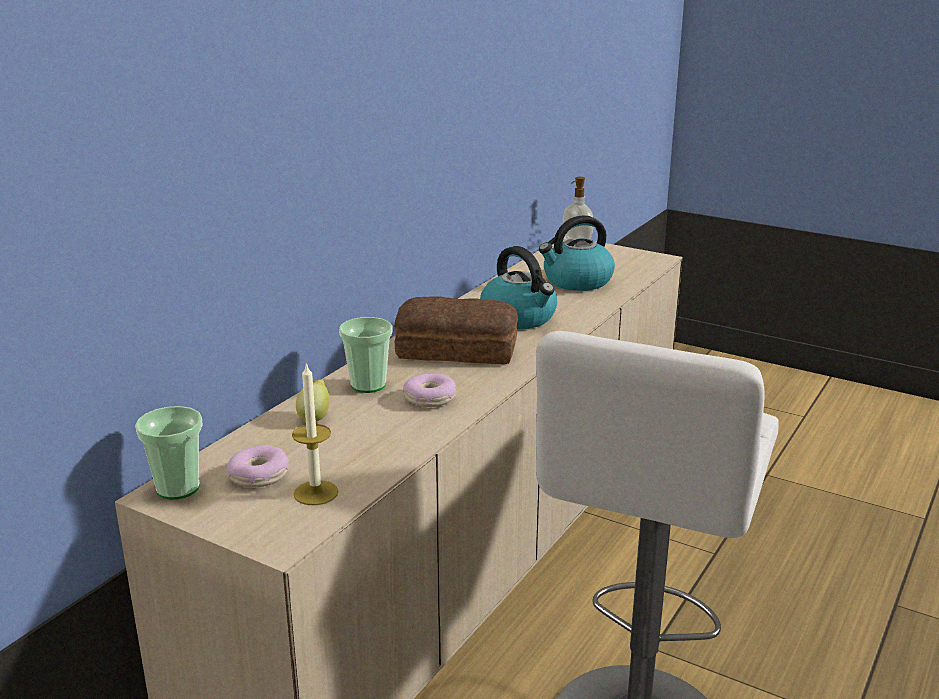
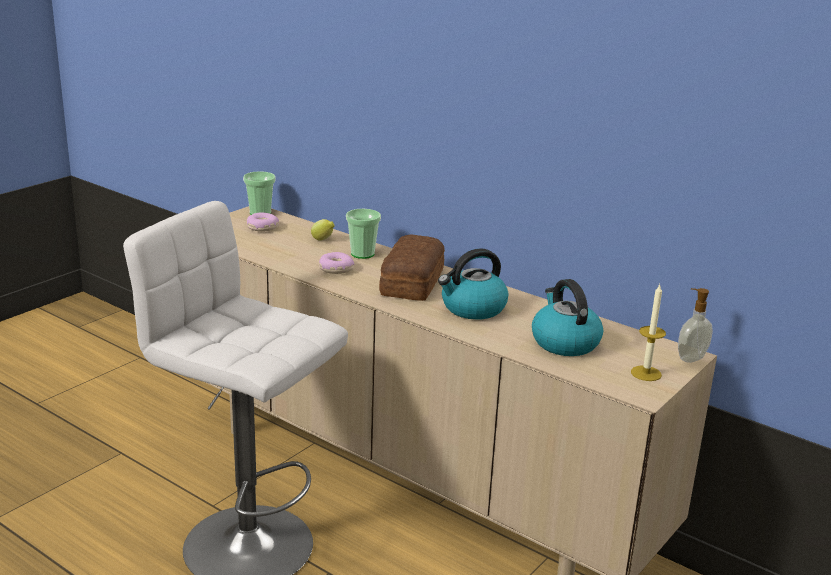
camera: 95 degrees right, 0 degrees up
(316, 493) = (237, 238): candle -> candle (646, 373)

